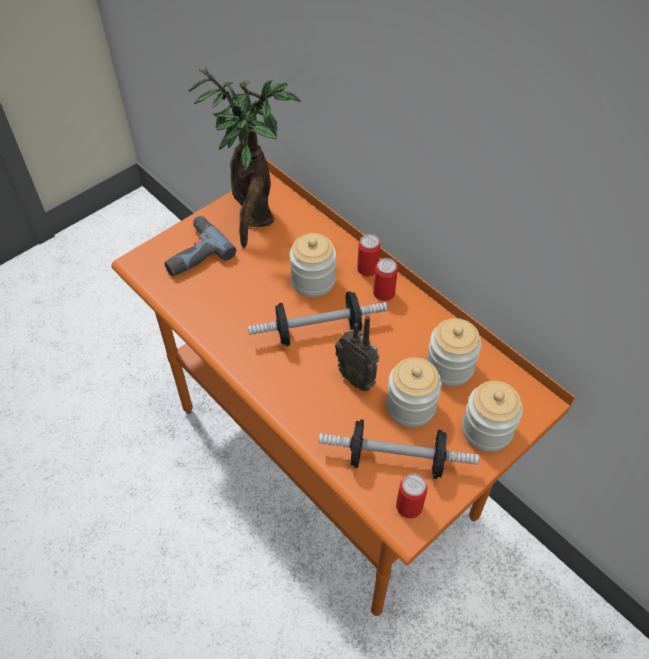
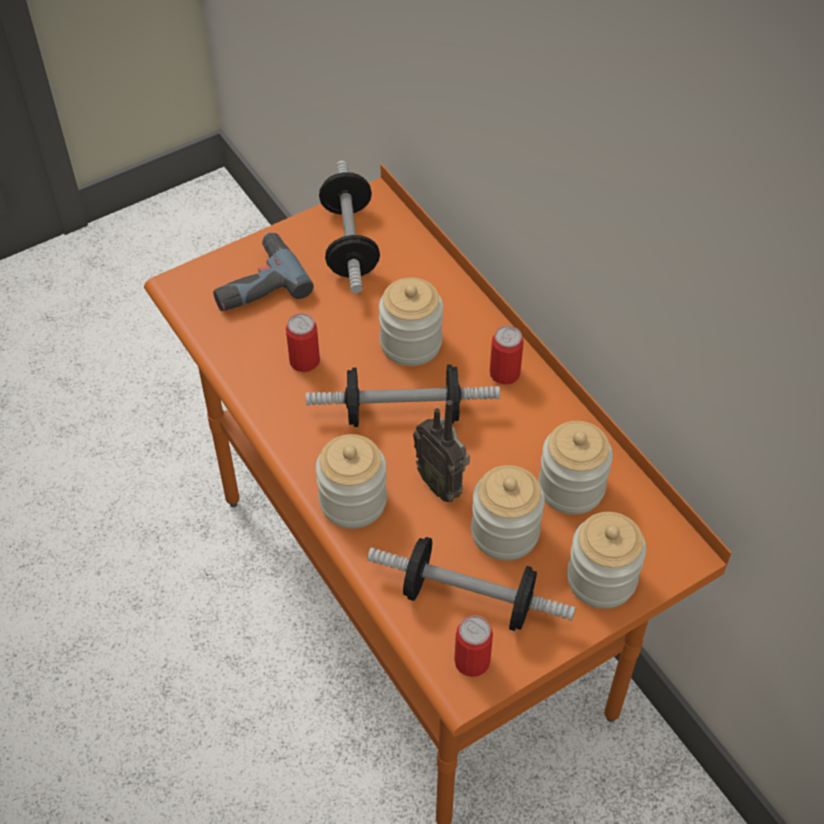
camera: 10 degrees right, 0 degrees up
(255, 217) = (349, 243): potted plant -> dumbbell
(296, 400) = (353, 501): none -> jar
(367, 269) = (490, 337): can -> can (304, 361)

